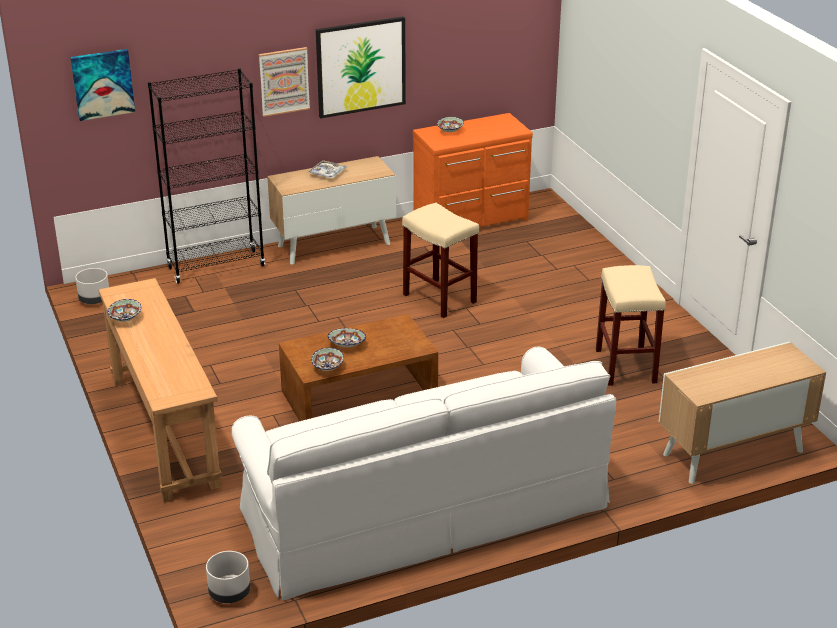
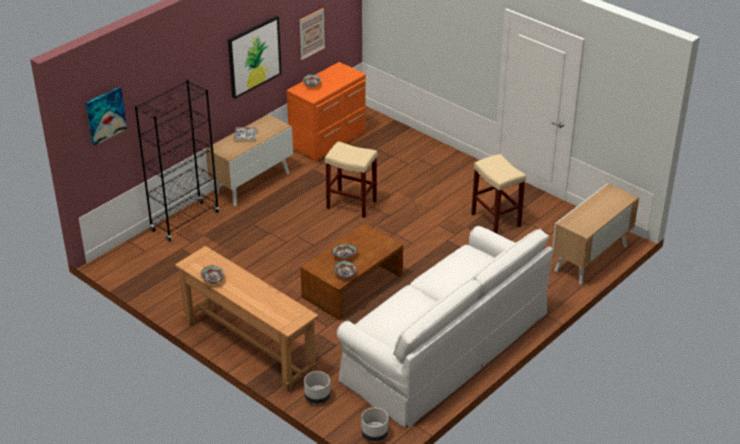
camera: 25 degrees left, 5 degrees up
(94, 300) = (120, 269): grey planter -> grey planter (317, 397)
(284, 81) = (211, 80): picture -> picture (311, 33)

